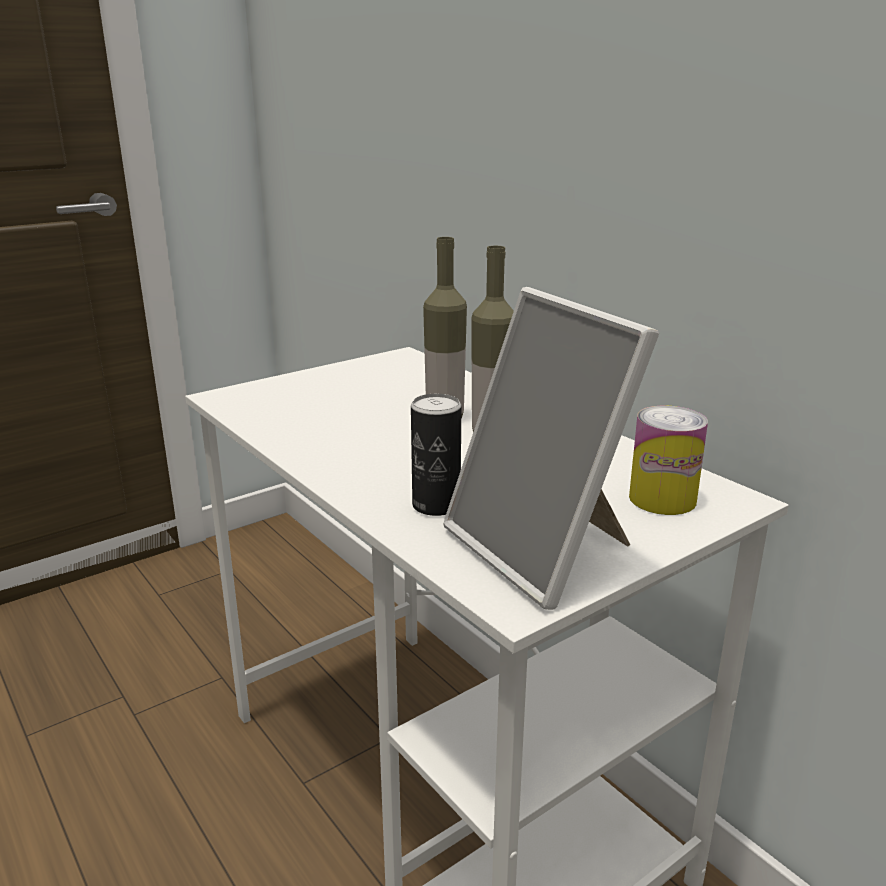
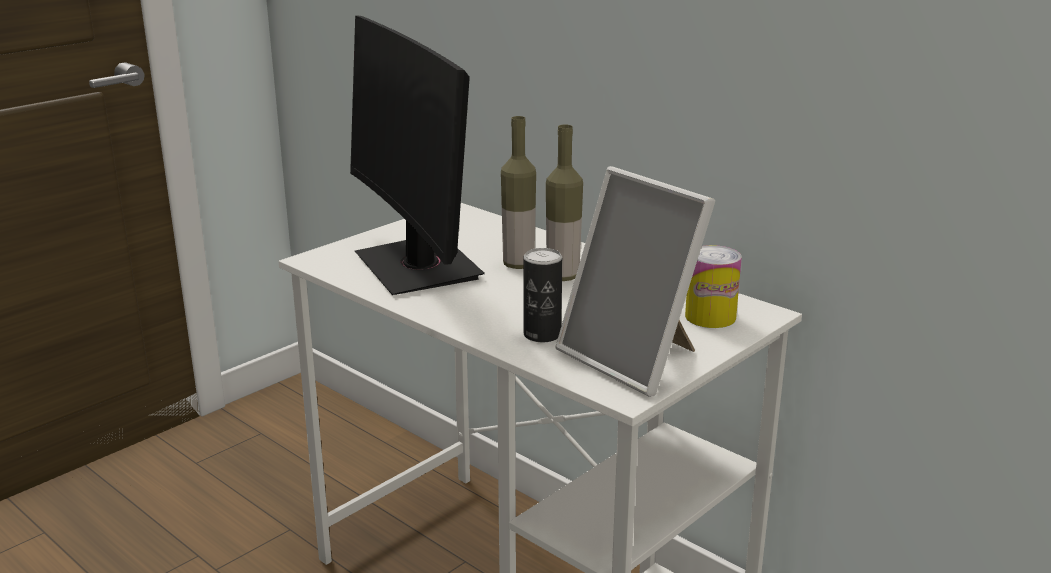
camera: 10 degrees left, 0 degrees up
(329, 412) = (418, 267): none -> monitor

